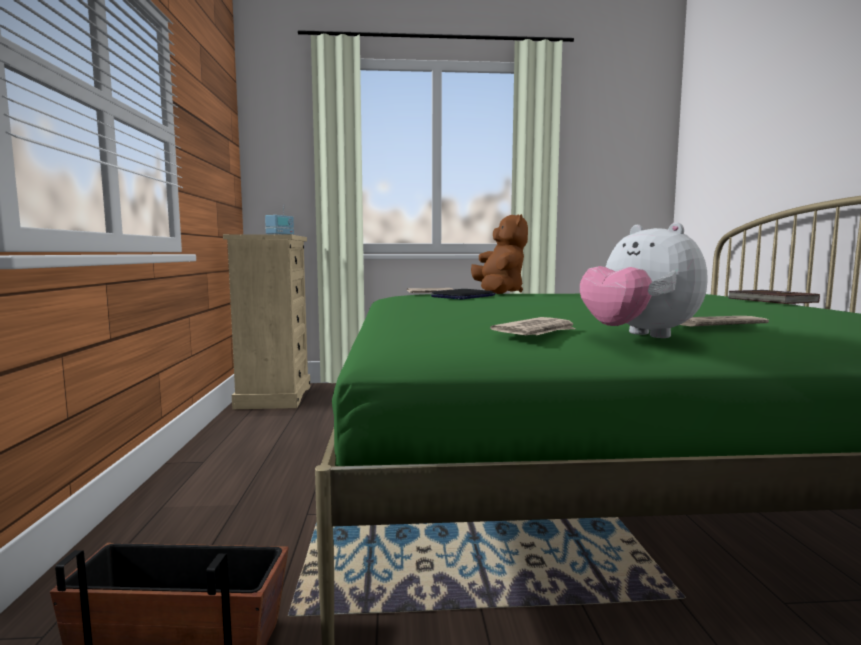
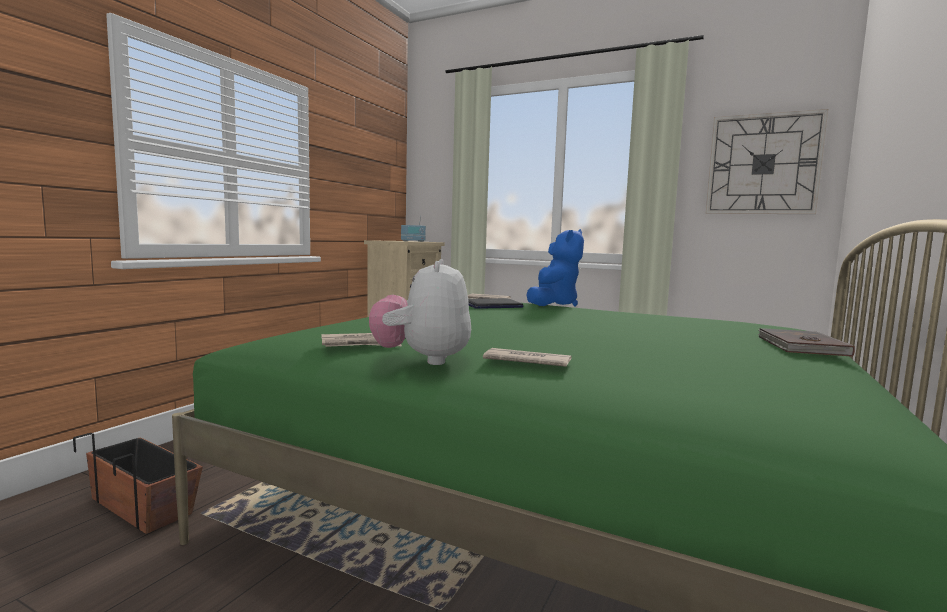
camera: 30 degrees right, 0 degrees up
(498, 292) = (553, 304): brown plush toy -> blue plush toy
(618, 160) = (763, 164): none -> wall clock

